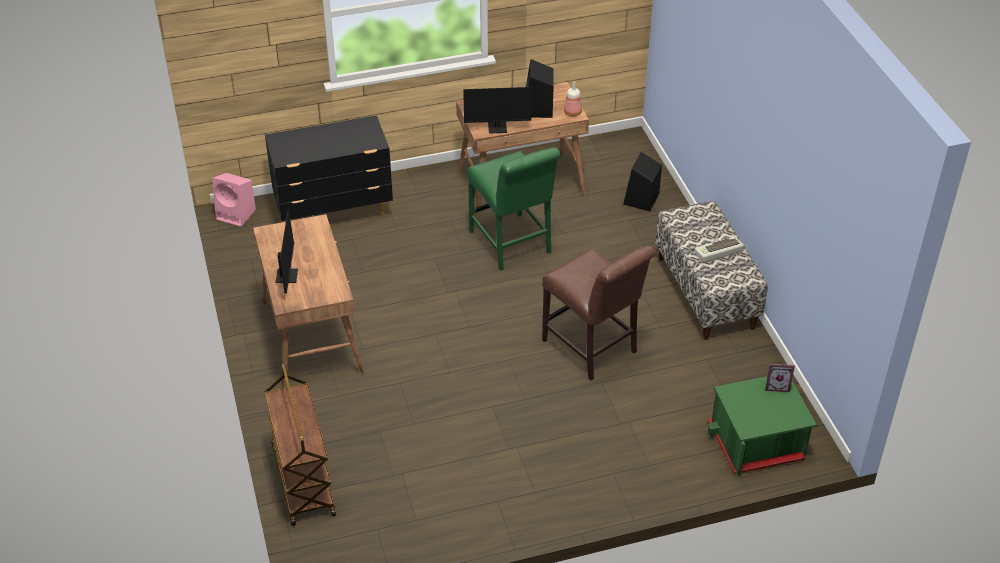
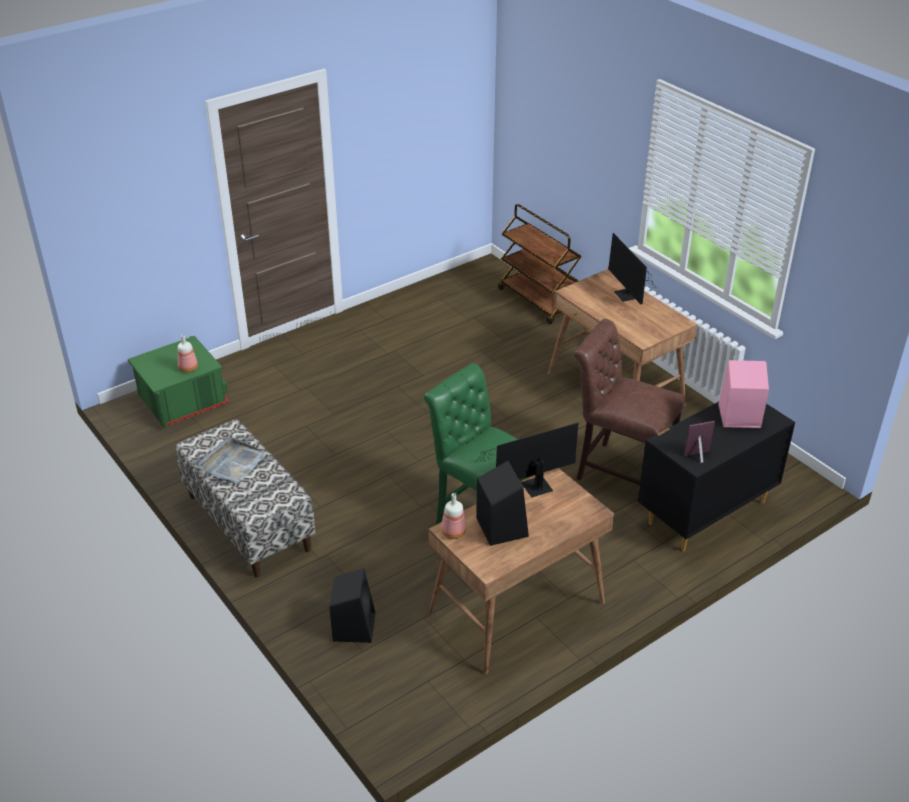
camera: 160 degrees right, 5 degrees down
(237, 214) = (802, 482): pink speaker -> pink speaker (738, 416)
(592, 349) = (352, 439): brown chair -> brown chair (619, 471)
(718, 252) = (231, 463): keyboard -> grey tray
(751, 393) = (187, 368): none -> bottle
(777, 386) = (163, 378): picture frame -> picture frame (699, 457)

